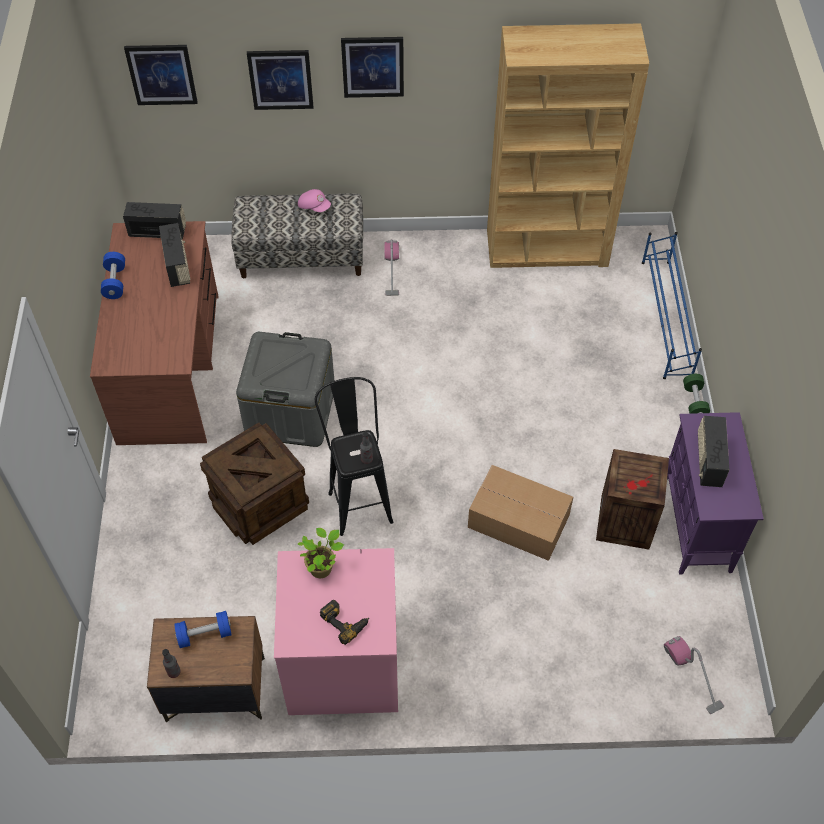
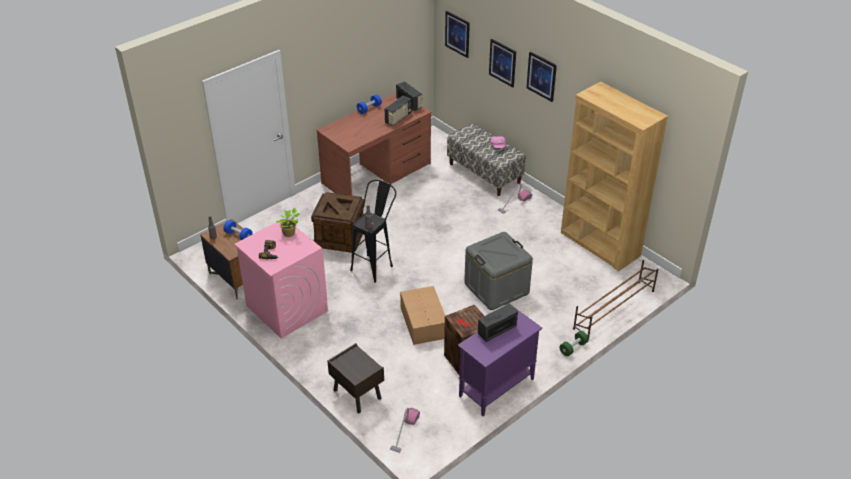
camera: 50 degrees right, 15 degrees down
(290, 411) = (397, 219): grey storage box -> grey storage box (496, 288)
(584, 687) = (356, 394): none -> brown nightstand
(666, 318) = (613, 309): blue shoe rack -> brown shoe rack

